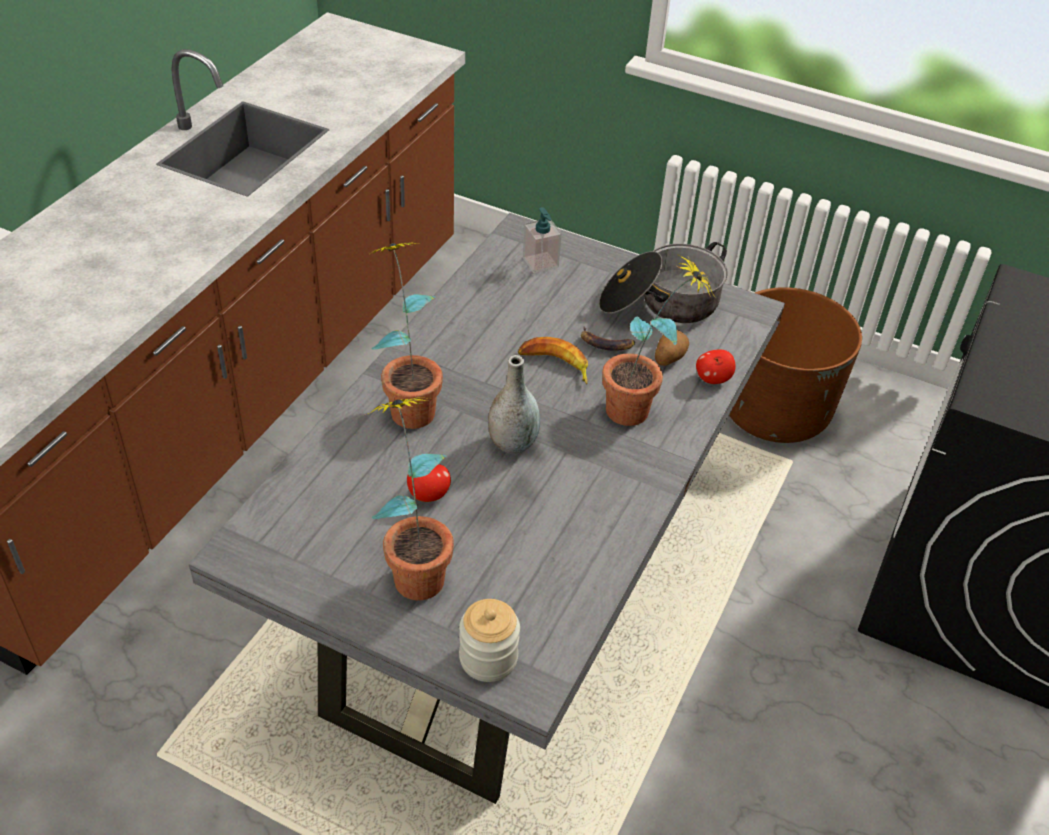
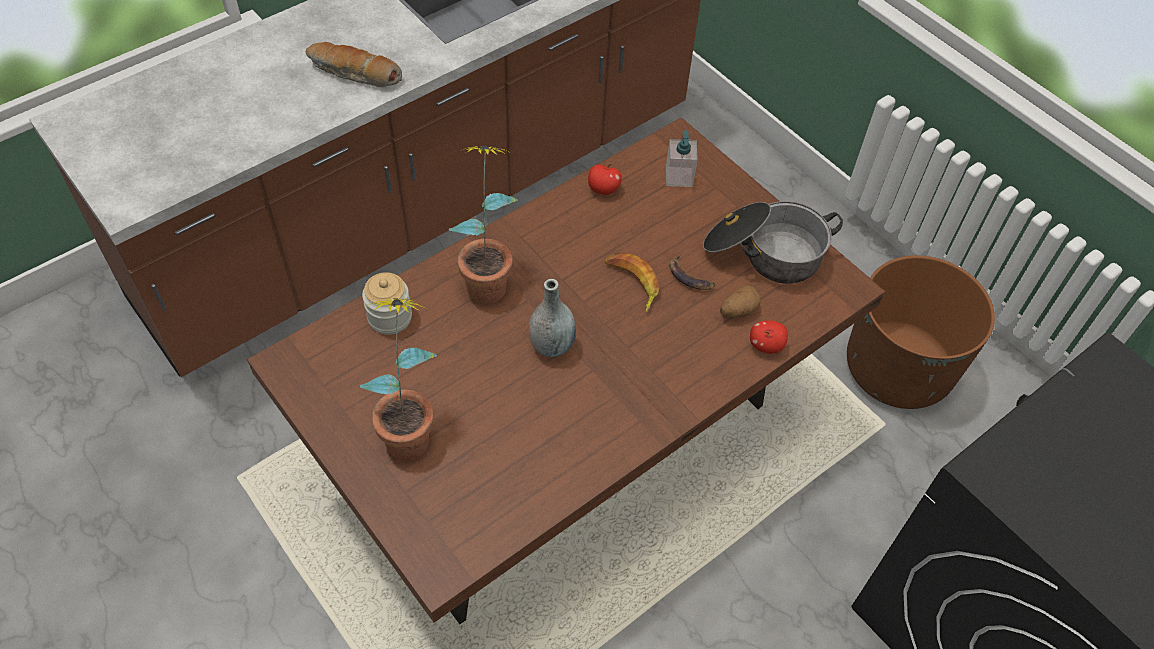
camera: 25 degrees right, 10 degrees up
(164, 246) = (354, 73): none -> bread
(428, 495) = (457, 368): apple -> apple (603, 189)
(488, 658) = (422, 530): jar -> jar (390, 317)
(513, 587) = (571, 447): grey dining table -> brown dining table
(641, 410) = (681, 354): potted plant -> none

